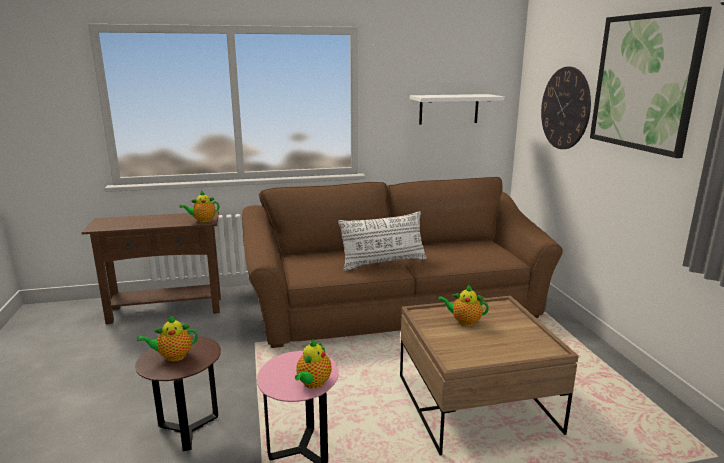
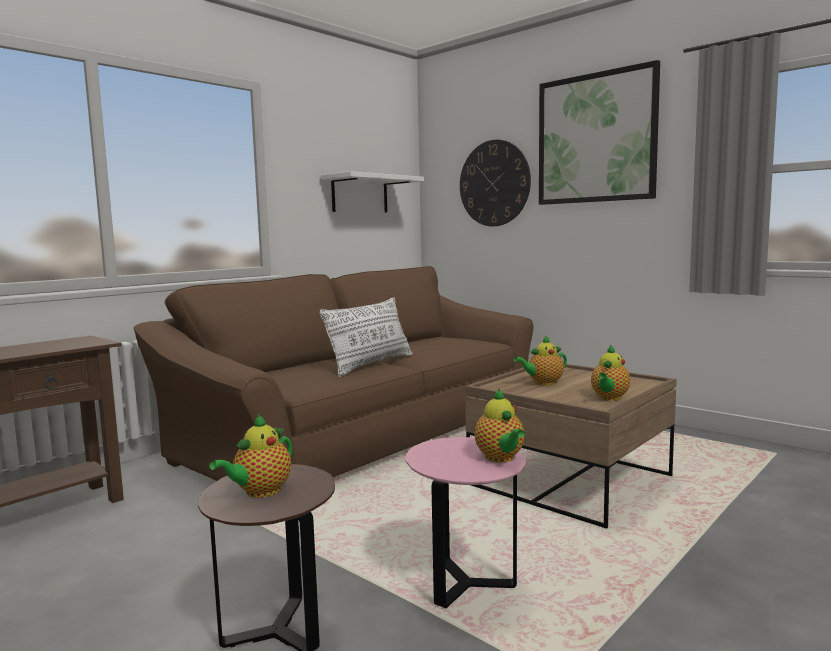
camera: 35 degrees left, 10 degrees down
(203, 220) = (88, 343): teapot -> teapot (609, 398)

